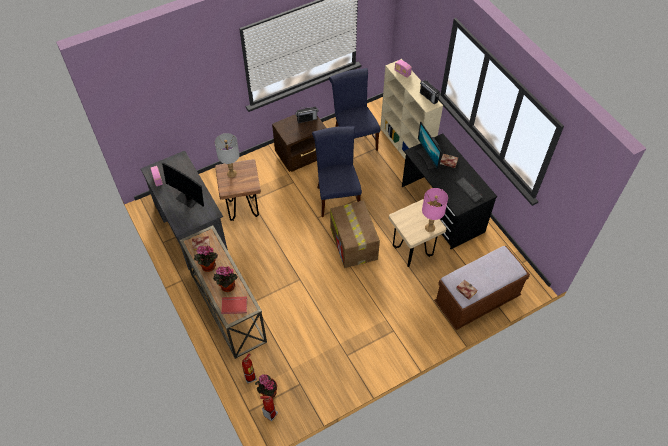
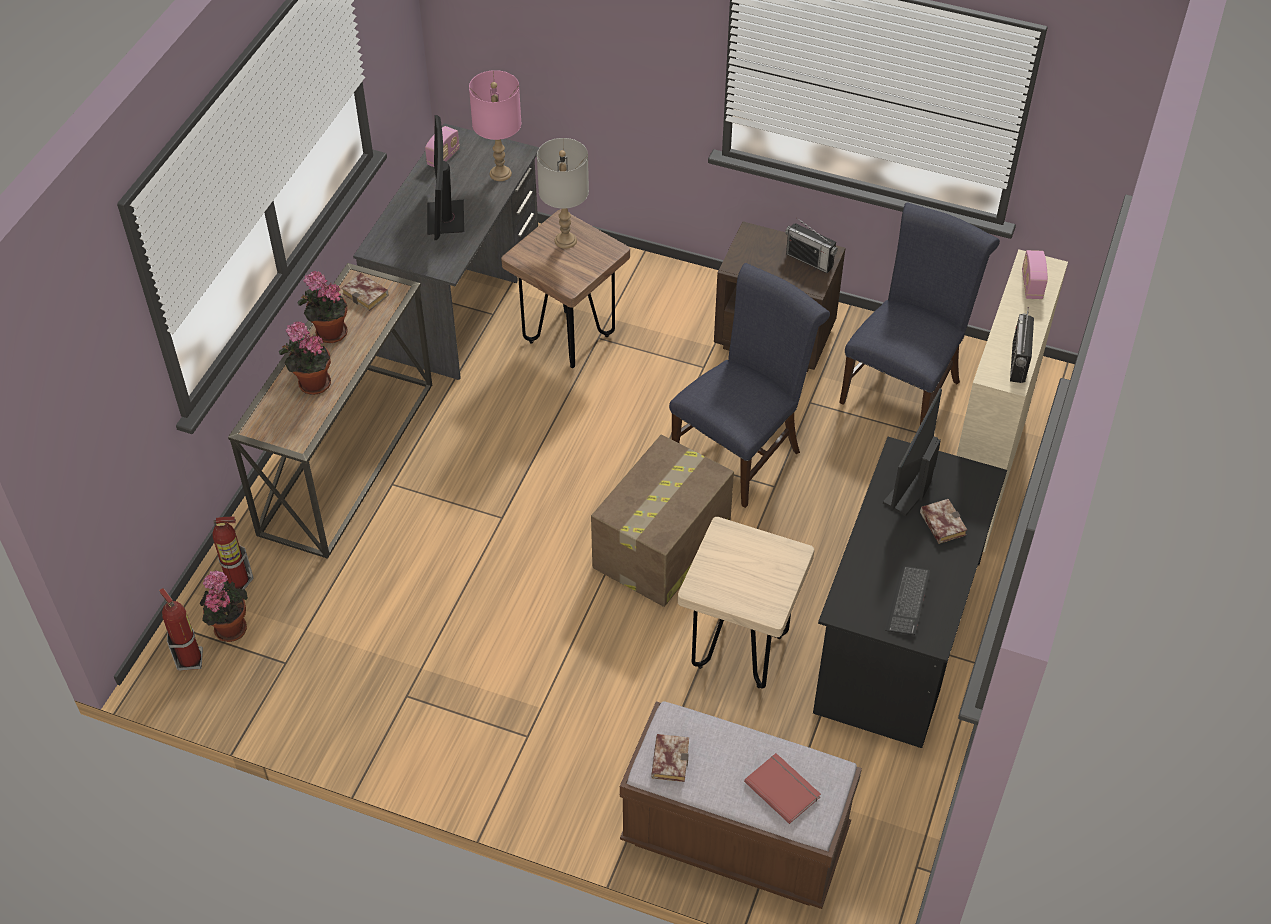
camera: 50 degrees right, 5 degrees down
(234, 305) = (284, 416): red book -> red book (783, 788)
(430, 228) = (752, 600): pink table lamp -> pink table lamp (500, 174)

